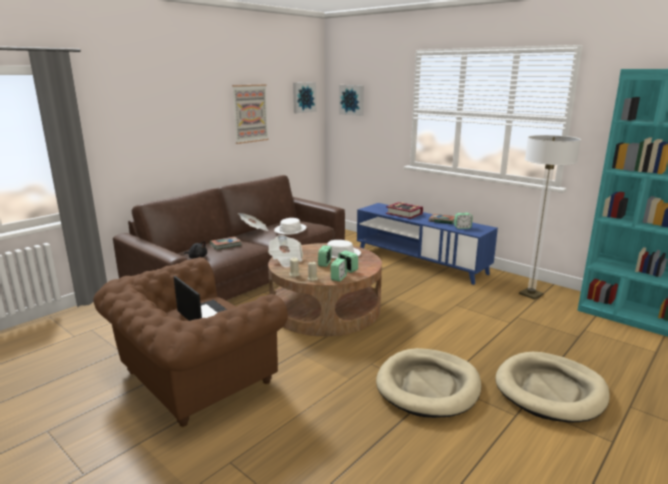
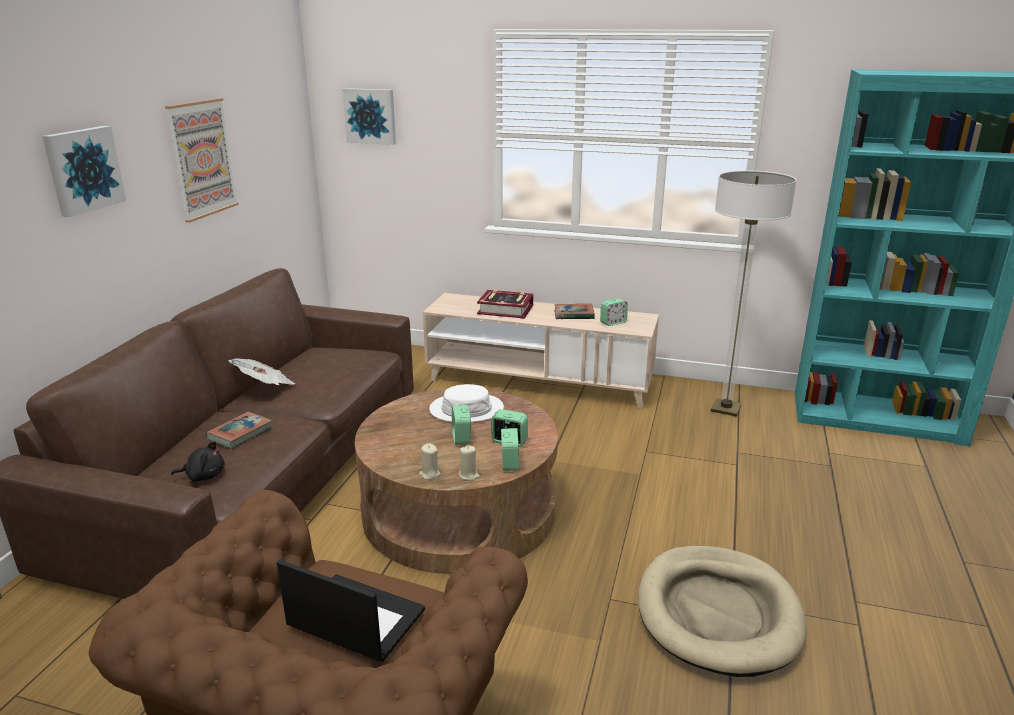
camera: 25 degrees left, 5 degrees up
(286, 260) = (387, 445): newspaper -> none
(290, 230) = (335, 374): white hat -> none
(303, 97) = (281, 115): picture -> picture (83, 170)
(420, 262) = (539, 382): blue tv stand -> beige tv stand
(550, 390) = (865, 566): beige dog bed -> none

